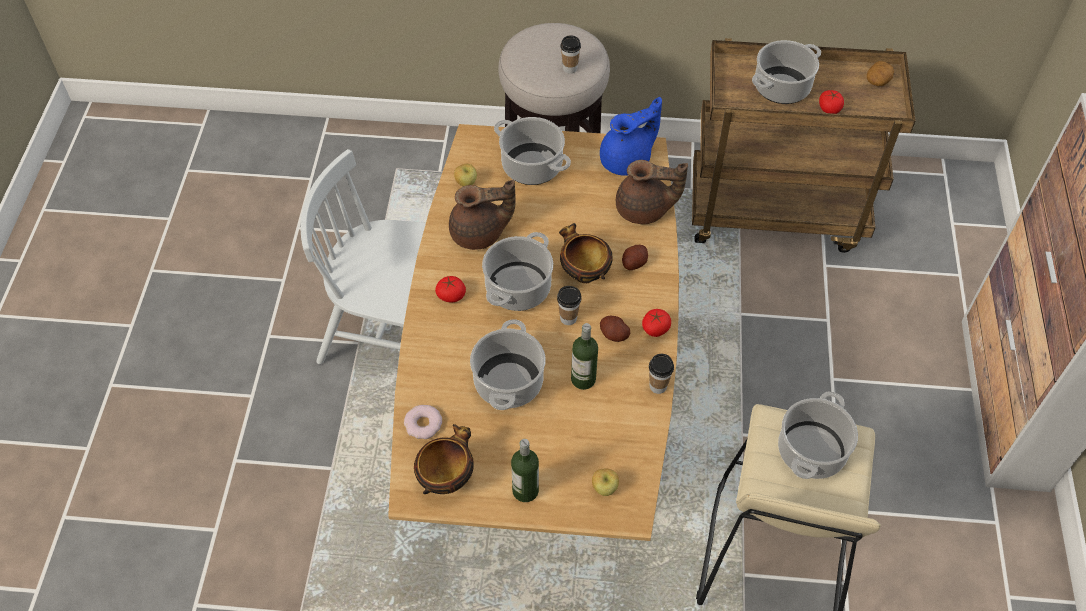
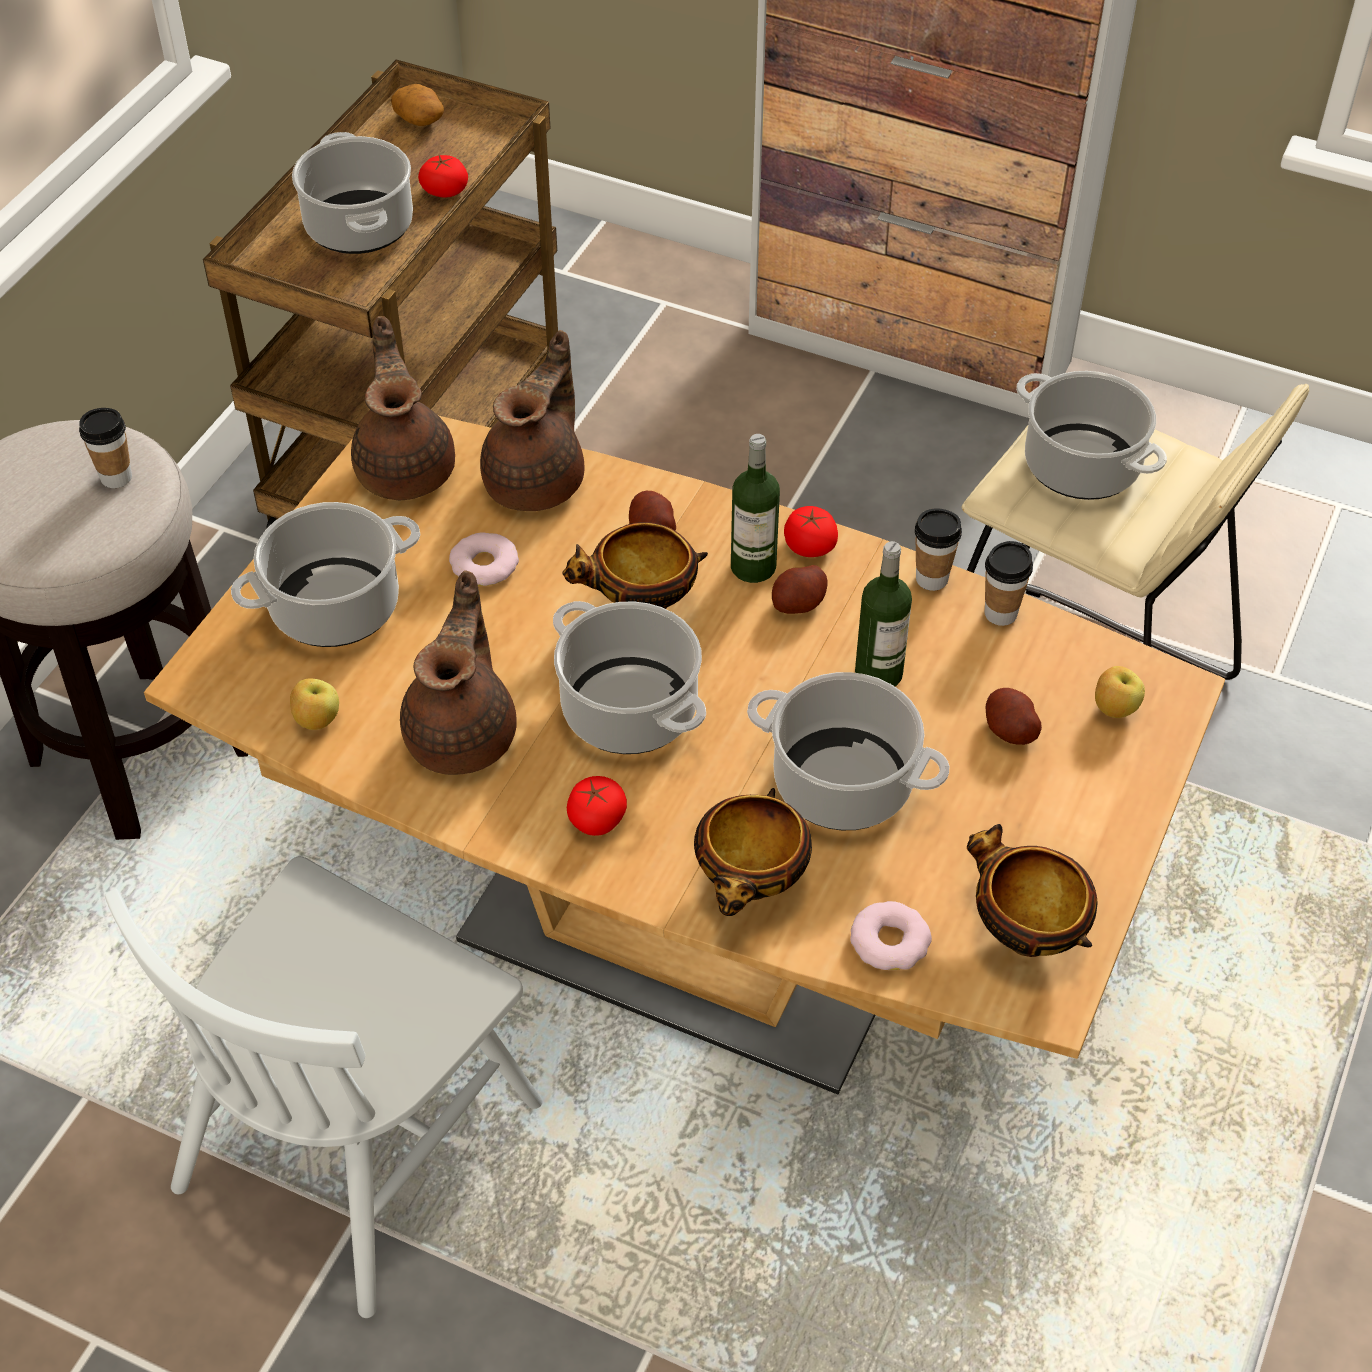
camera: 70 degrees left, 5 degrees down
(435, 363) = (751, 886): none -> bowl
(525, 490) = (1086, 821): bottle -> bottle (753, 567)
(568, 318) = (734, 656): cup -> cup (1000, 613)
(570, 444) = (1009, 730): none -> potato
(581, 208) = (484, 565): none -> donut
(627, 160) = (406, 468): blue teapot -> brown teapot

